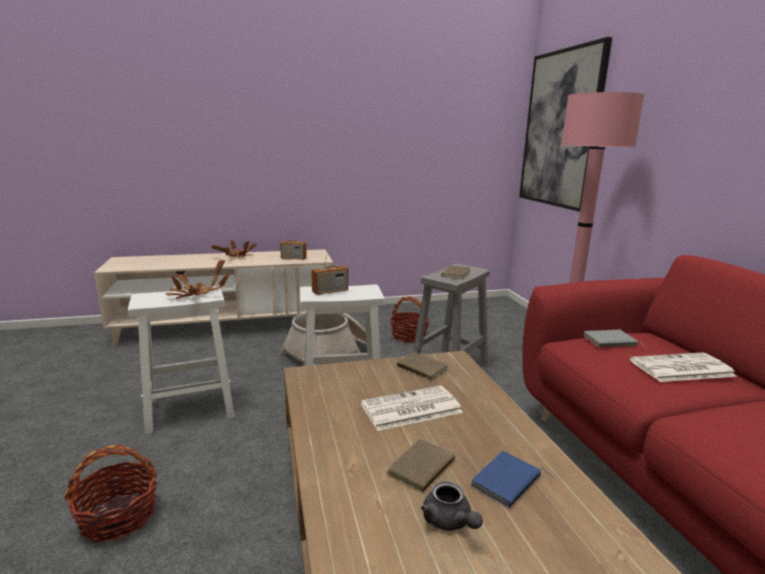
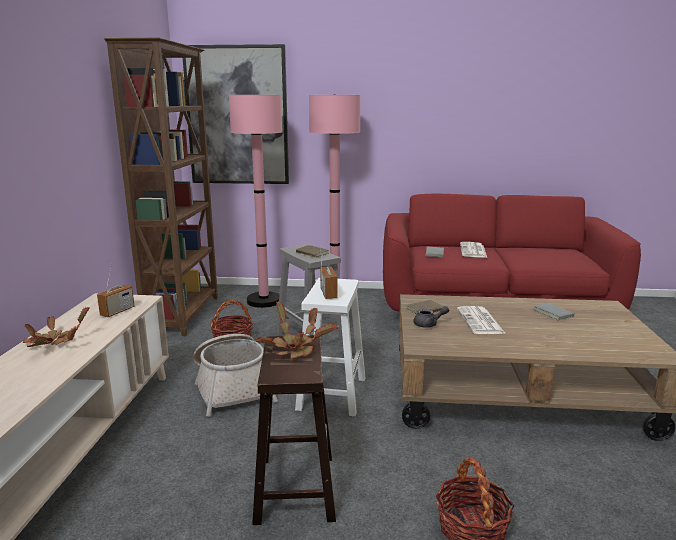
camera: 70 degrees left, 0 degrees up
(191, 408) = (295, 486): white stool -> brown stool
(423, 469) = (544, 328): brown book -> none
(440, 308) = (184, 314): none -> brown bookcase
(449, 522) = (585, 330): grey teapot -> grey teapot (429, 324)
(508, 483) = (554, 313): blue book -> grey book
(509, 330) = (264, 301): none -> pink floor lamp

